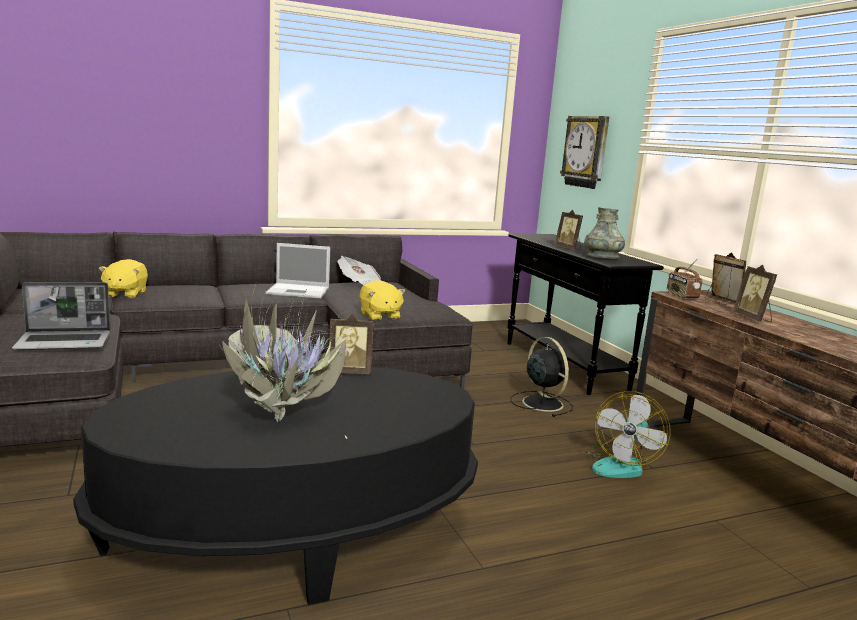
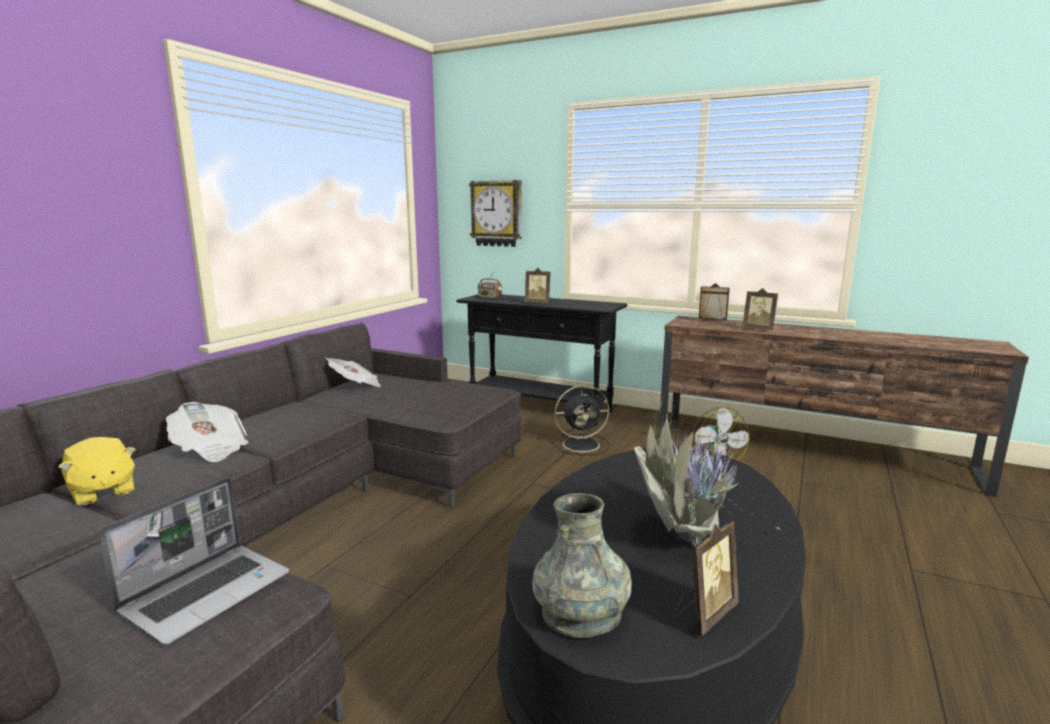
camera: 40 degrees left, 0 degrees up
(204, 292) = (210, 449): none -> newspaper
(299, 291) = (317, 411): laptop -> none
(350, 372) = (603, 471): picture frame -> picture frame (704, 614)
(379, 316) = (451, 410): yellow plush toy -> none
(541, 402) = (583, 445): black fan -> black fan turned 150 degrees clockwise
(602, 257) = (581, 305): grey vase -> grey vase (581, 614)
(681, 295) = (686, 323): radio -> radio (489, 297)

